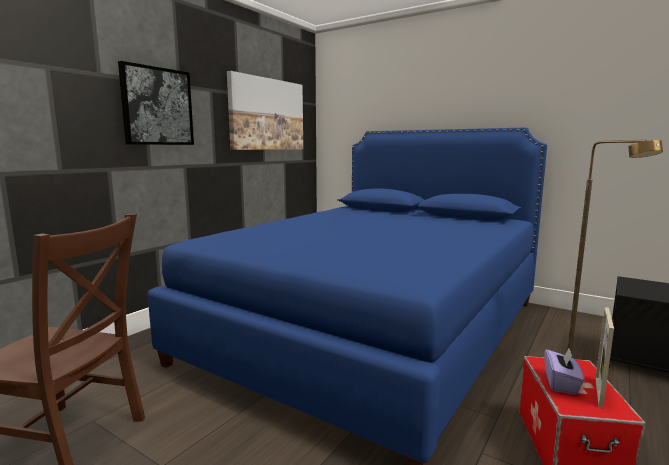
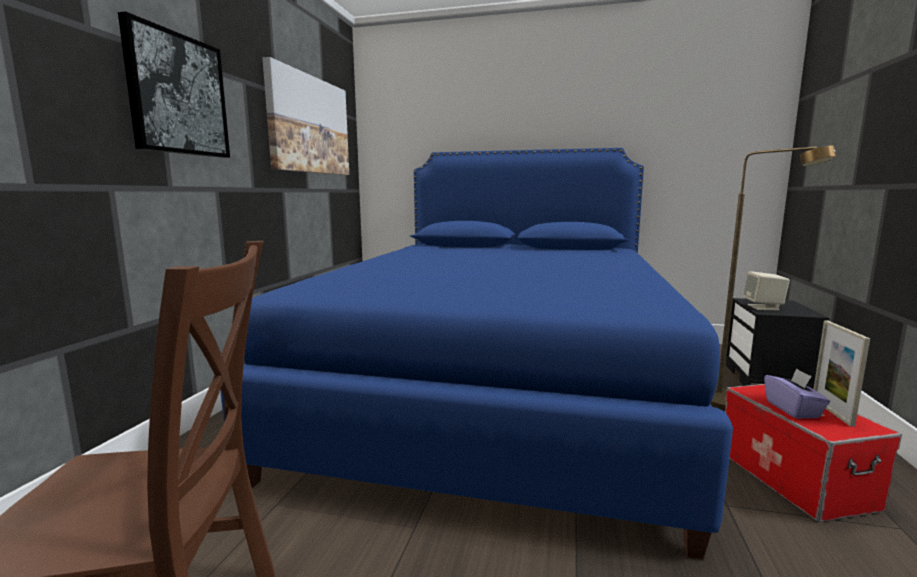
camera: 20 degrees left, 0 degrees up
(635, 289) = (763, 307): none -> beige speaker

